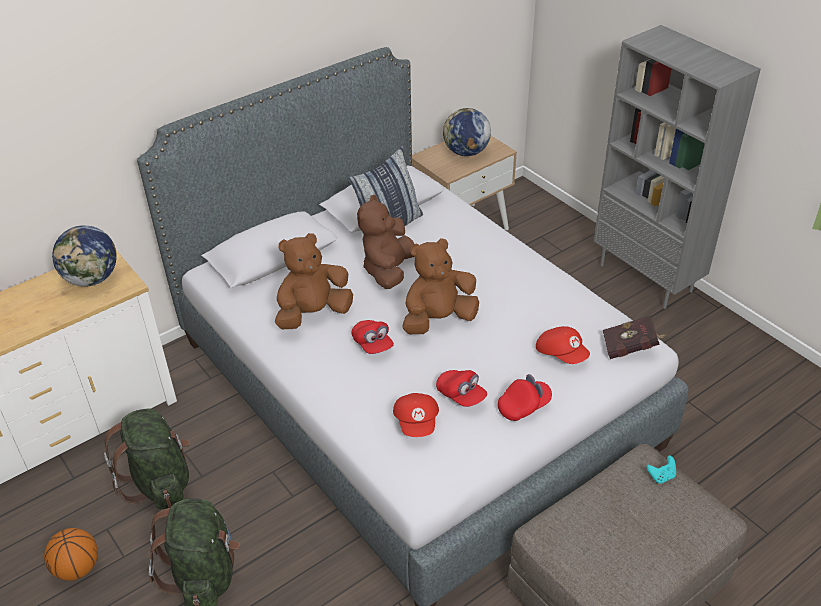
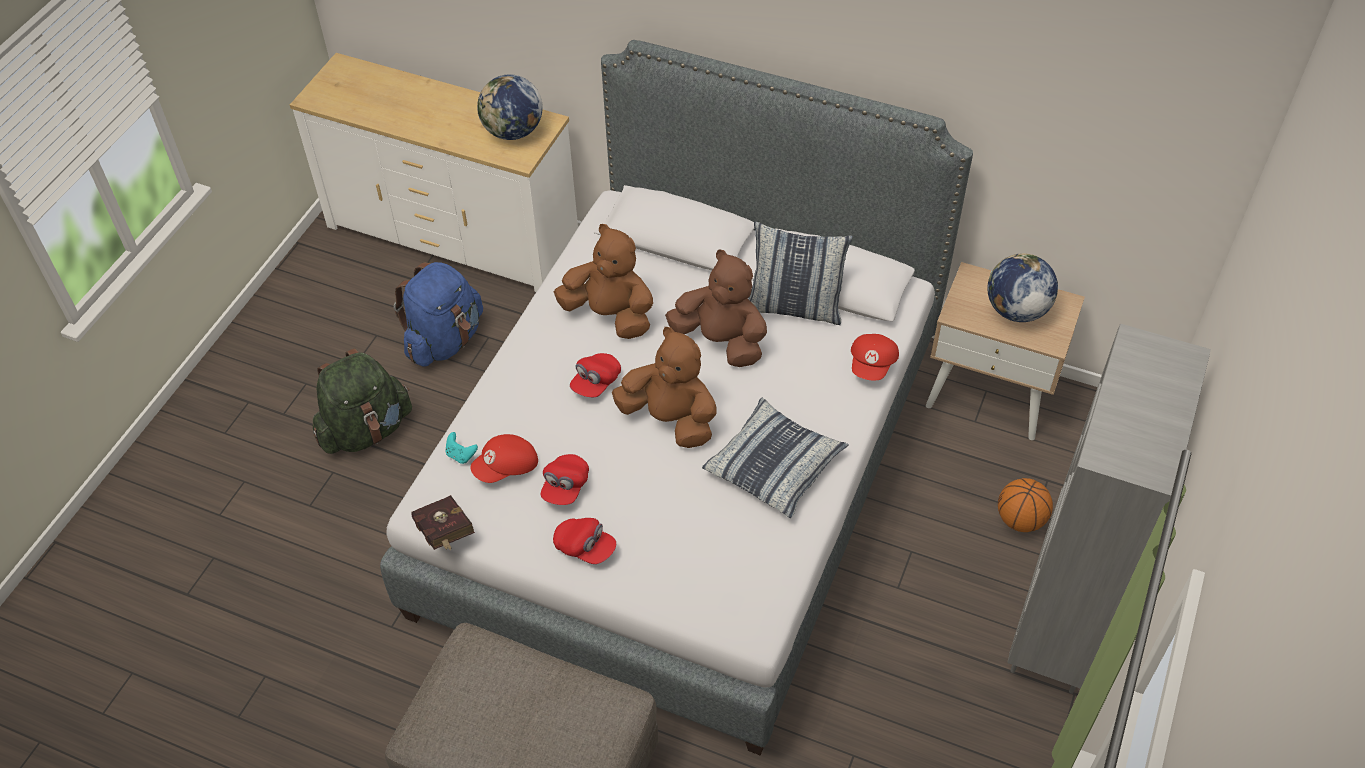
camera: 60 degrees right, 10 degrees up
(77, 568) = (328, 341): basketball -> basketball (1020, 519)
(160, 482) = (445, 340): green backpack -> blue backpack
(388, 270) = (721, 341): brown plush toy -> brown plush toy turned 45 degrees clockwise
(516, 287) = (774, 465): none -> pillow
(561, 354) = (689, 551): red cap -> red cap (873, 365)
(631, 348) = (742, 614): red book -> red book (445, 535)
(661, 476) = (604, 726): turquoise game controller -> turquoise game controller (461, 455)

